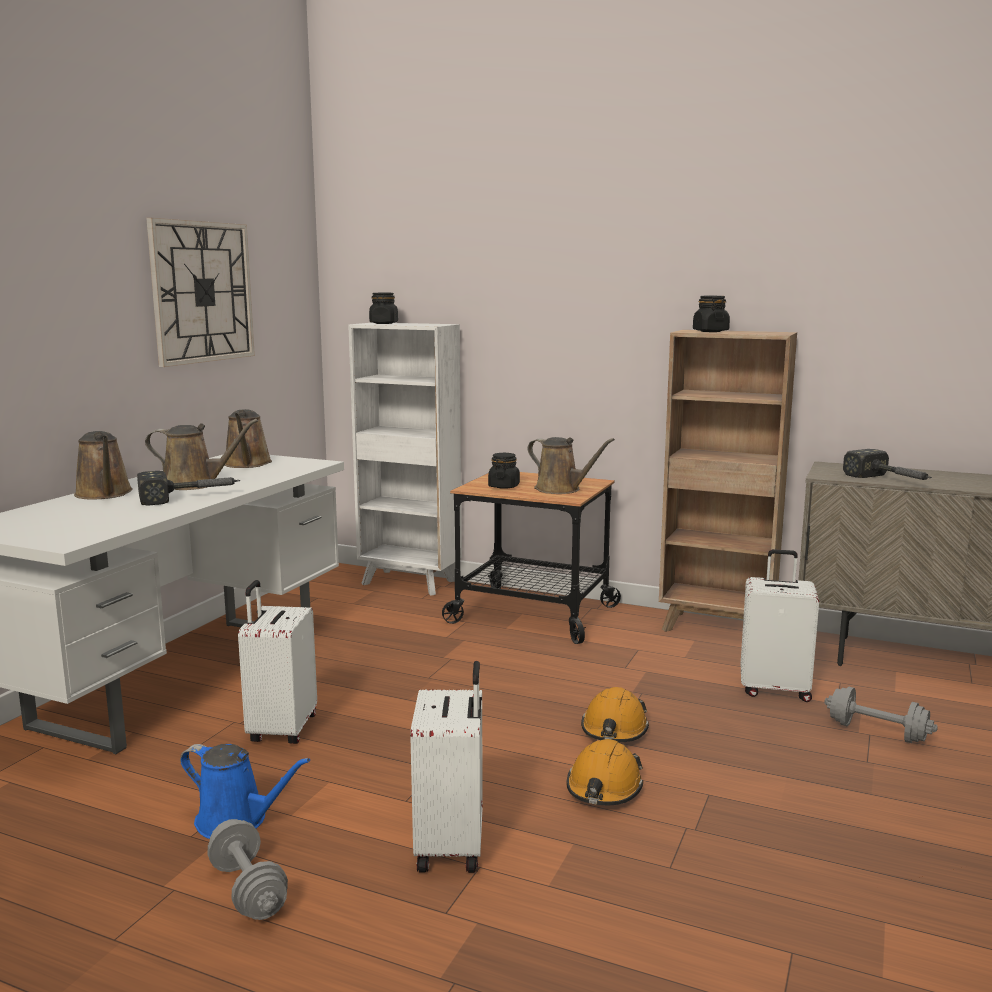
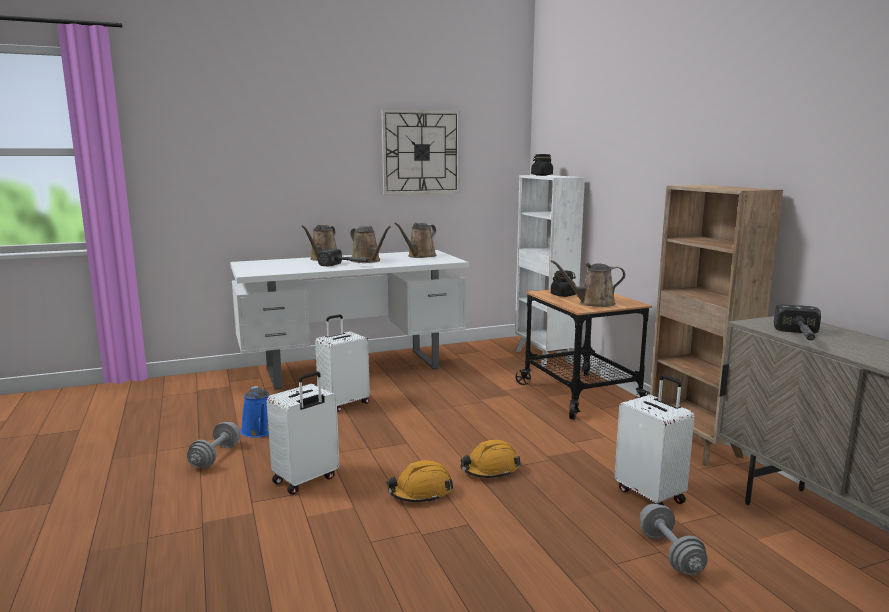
camera: 45 degrees right, 0 degrees up
(561, 489) = (593, 303): brown watering can -> brown watering can turned 90 degrees clockwise
(710, 331) = (704, 186): black jar -> none

